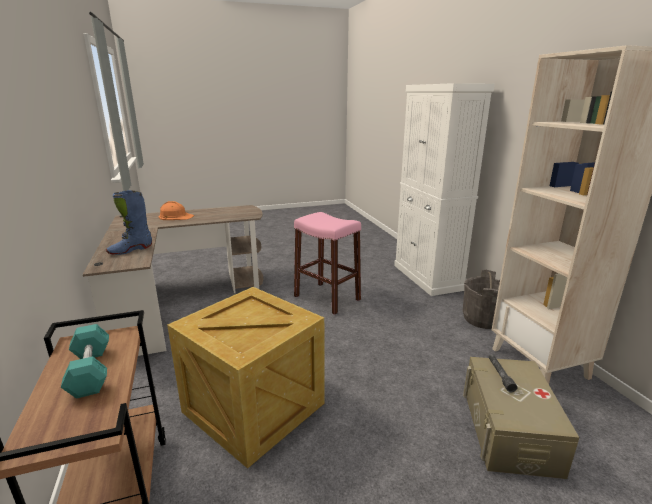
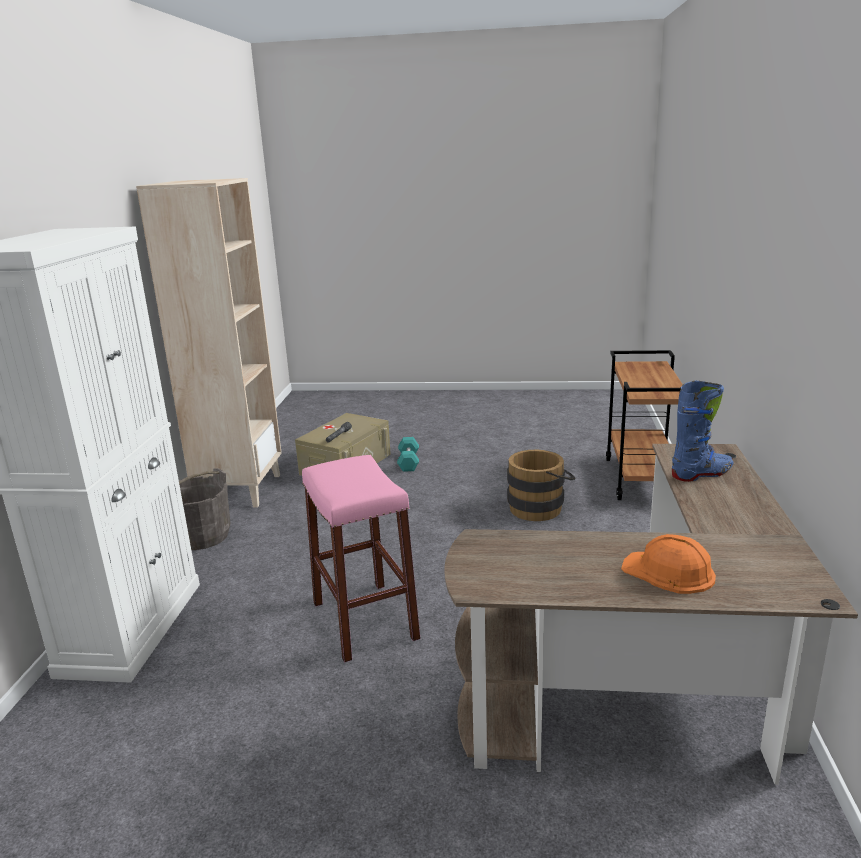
camera: 155 degrees left, 0 degrees up
(90, 371) = (648, 381): turquoise dumbbell -> turquoise dumbbell (408, 462)
(251, 408) = (539, 507): crate -> brown bucket

